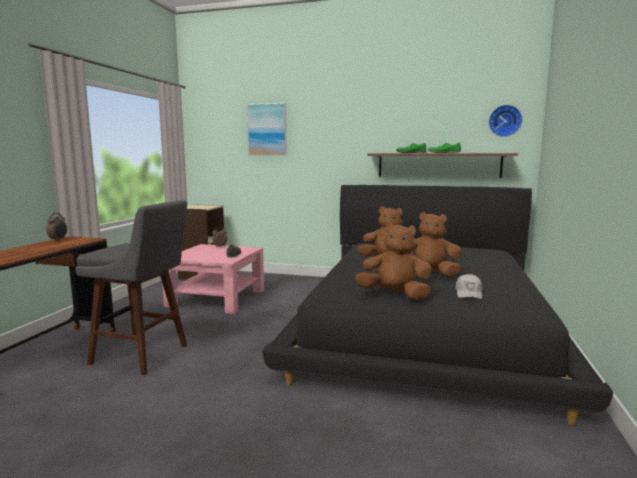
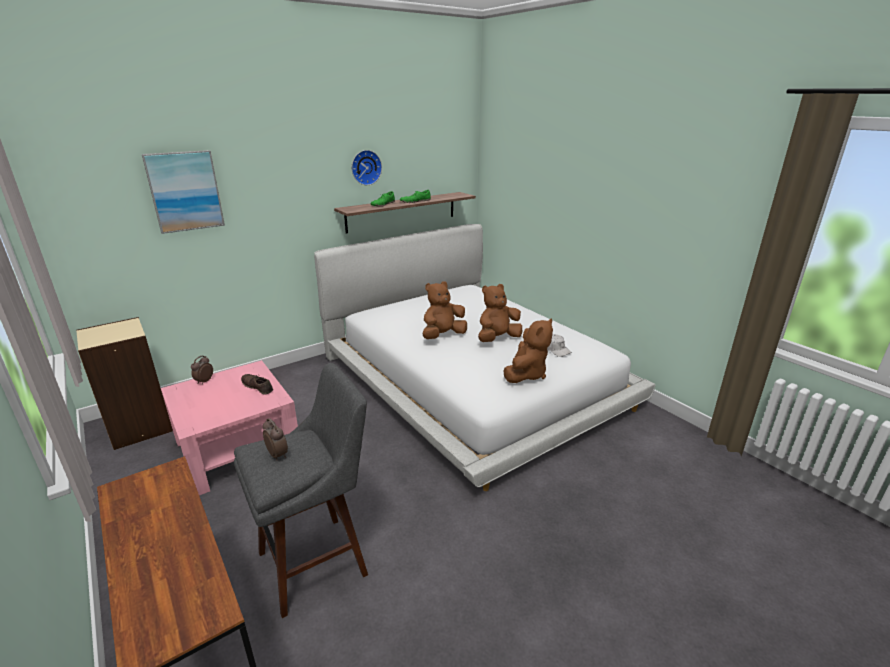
camera: 50 degrees left, 15 degrees up
(58, 240) = (119, 500): alarm clock -> alarm clock (278, 455)
(394, 295) = (526, 374): brown plush toy -> brown plush toy turned 150 degrees clockwise
(424, 326) = (471, 379): black bed -> white bed
(504, 121) = (452, 161): wall clock -> wall clock (365, 167)

